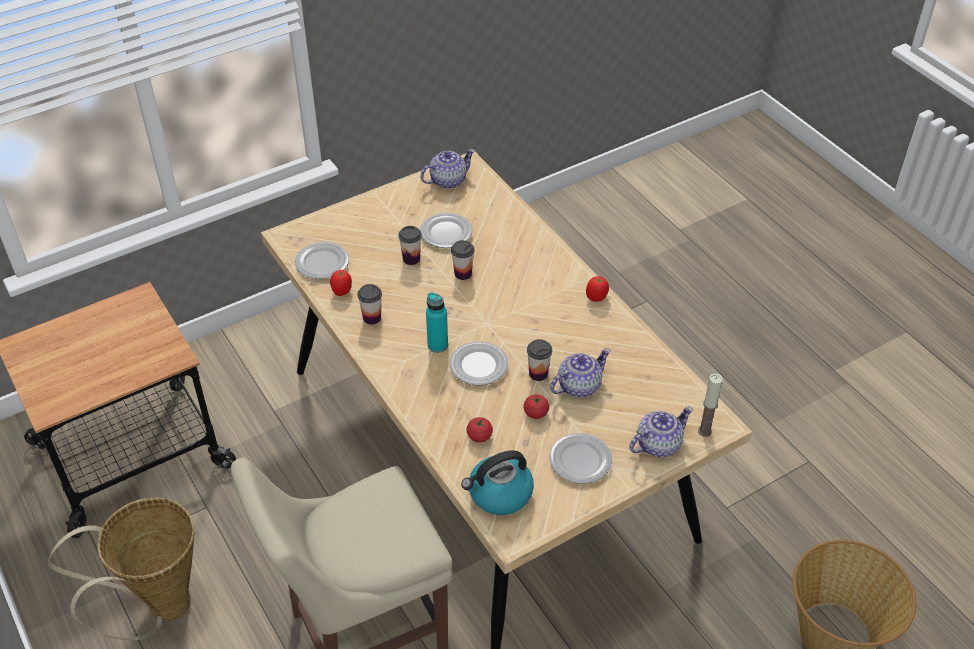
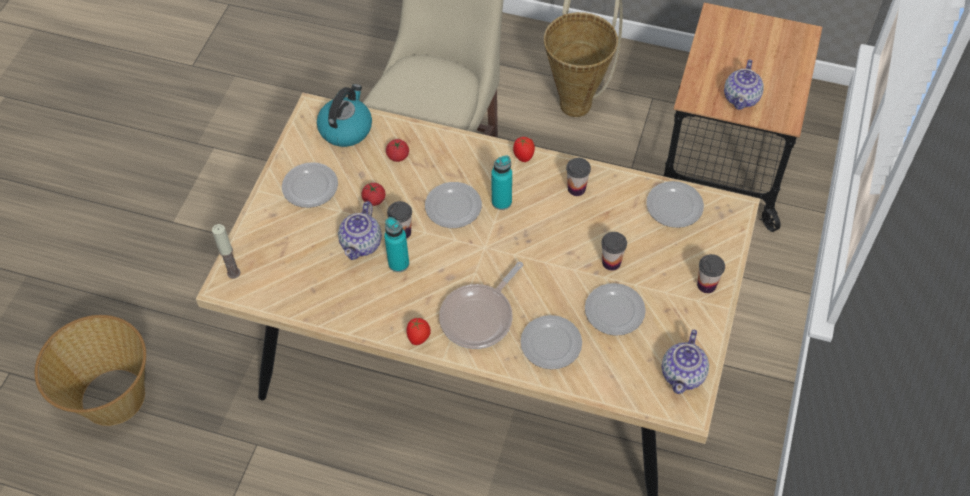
camera: 140 degrees right, 10 degrees up
(342, 291) = (626, 194): tomato -> tomato (523, 156)
(463, 273) = (553, 279): cup -> cup (706, 285)
(510, 242) = (550, 344): none -> plate
(540, 284) = (479, 317): none -> frying pan
(563, 353) = (398, 263): none -> turquoise bottle
(657, 444) = (262, 237): teapot -> teapot (741, 98)

